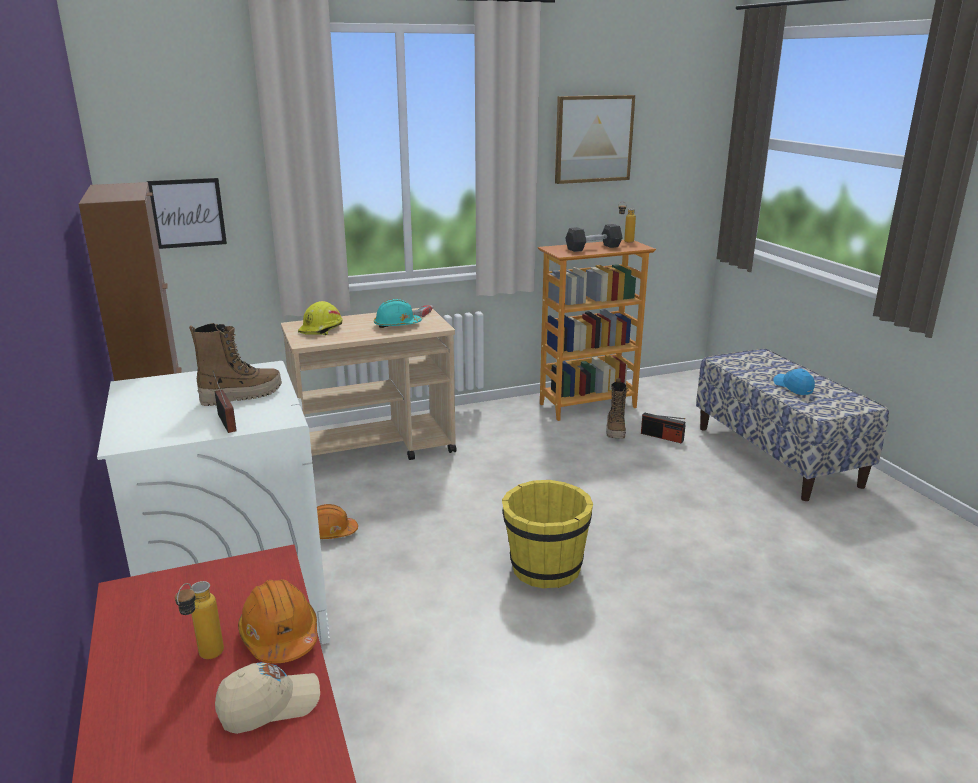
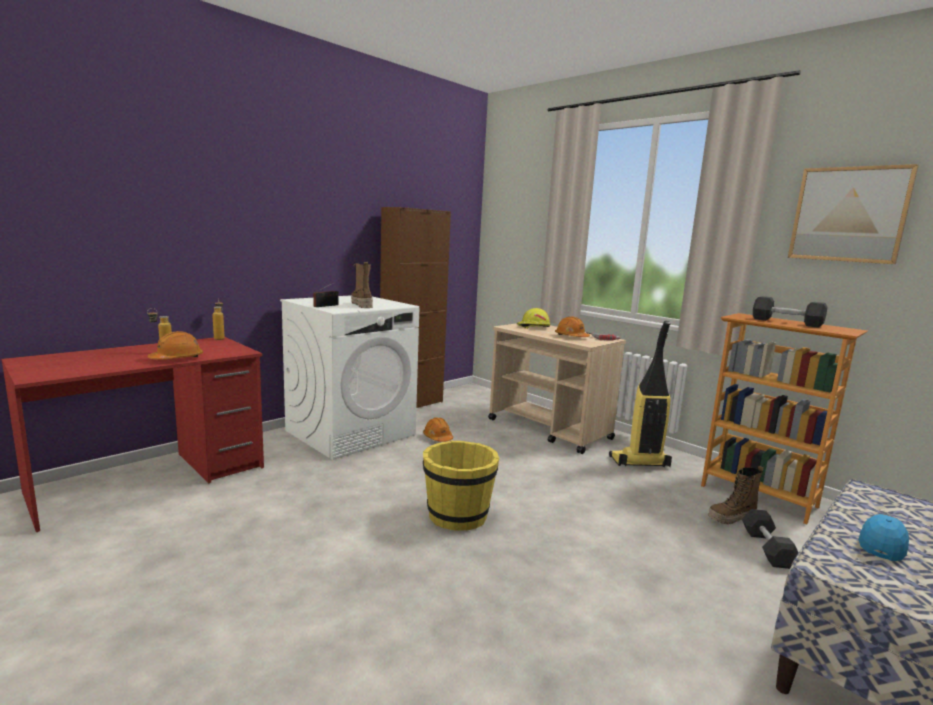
camera: 65 degrees right, 10 degrees down
(187, 213) = (514, 246): picture -> none
(241, 396) = (361, 305): boot -> boot turned 150 degrees counterclockwise
(269, 706) = (122, 363): beige cap -> none
(397, 325) = (571, 337): turquoise hard hat -> orange hard hat
(495, 430) = (639, 462): none -> vacuum cleaner
(624, 241) = (849, 329): bottle -> bottle (220, 338)
(662, 437) = (767, 548): radio -> grey dumbbell

